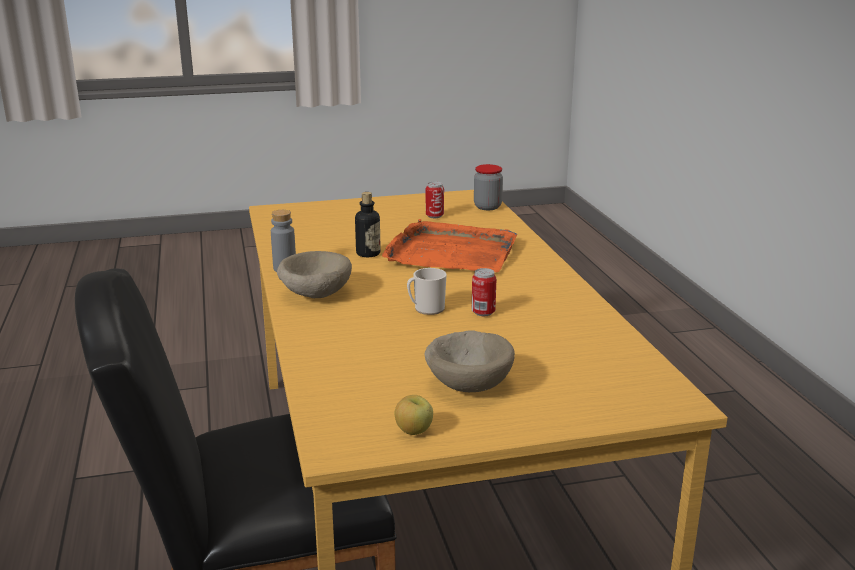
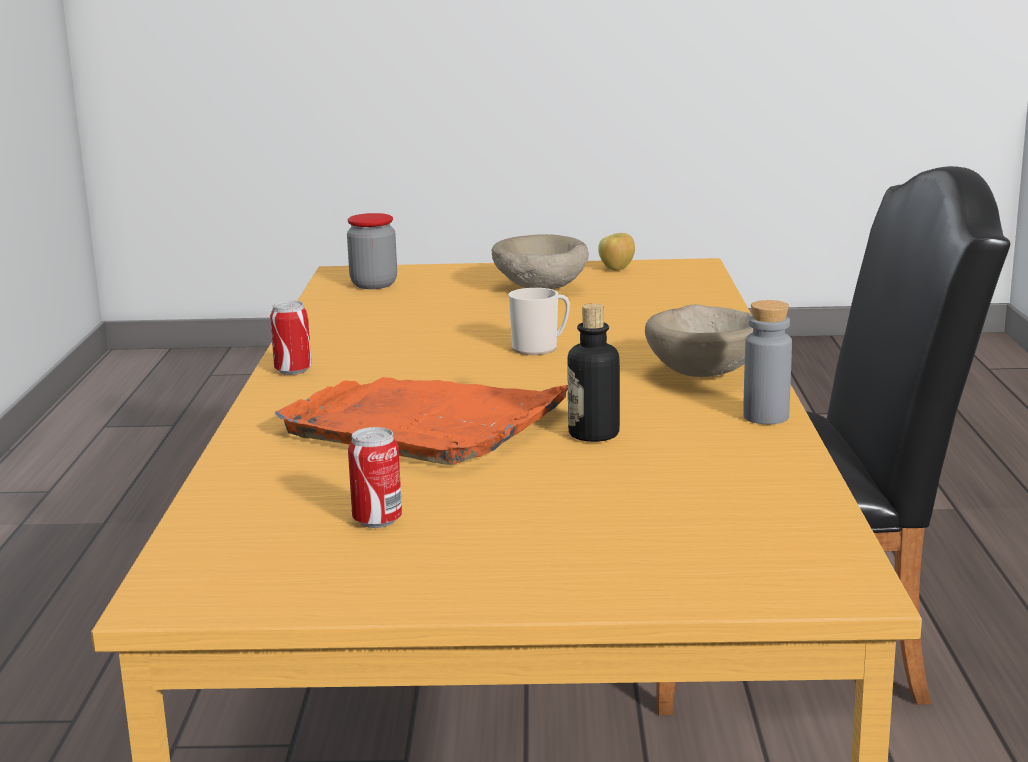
camera: 165 degrees left, 5 degrees down
(483, 312) = (462, 341): can -> can (293, 370)
(487, 207) = (205, 540): jar -> jar (374, 284)

